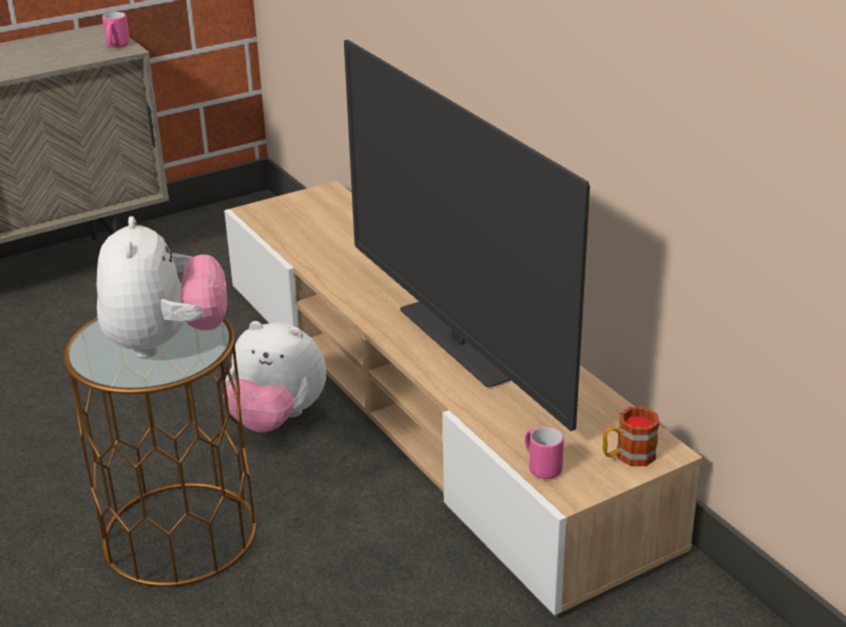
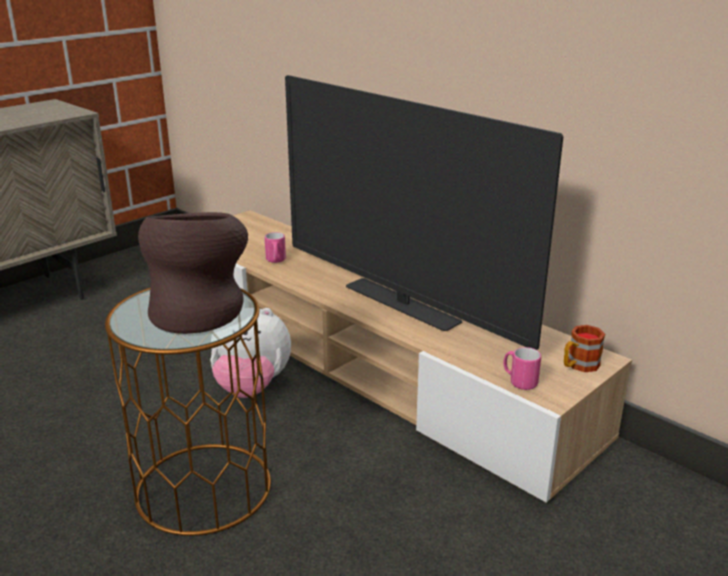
camera: 15 degrees left, 5 degrees down
(116, 46) = (69, 111): pink mug -> pink mug (276, 261)
(166, 343) = (199, 311): plush toy -> brown vase

